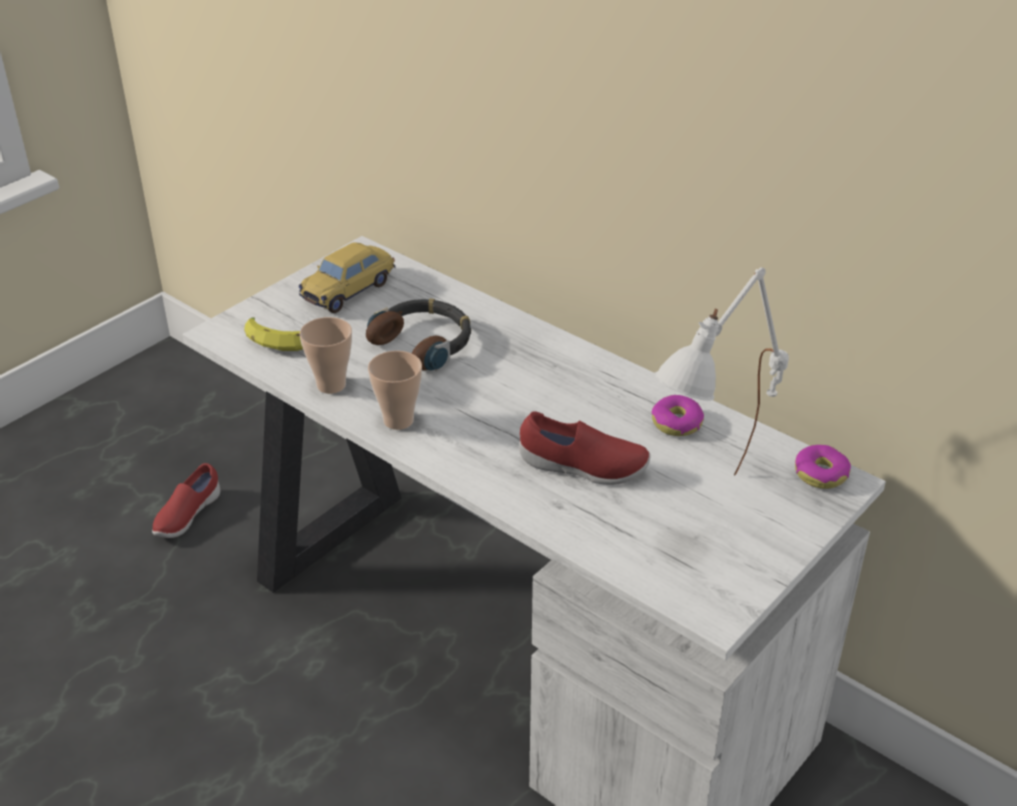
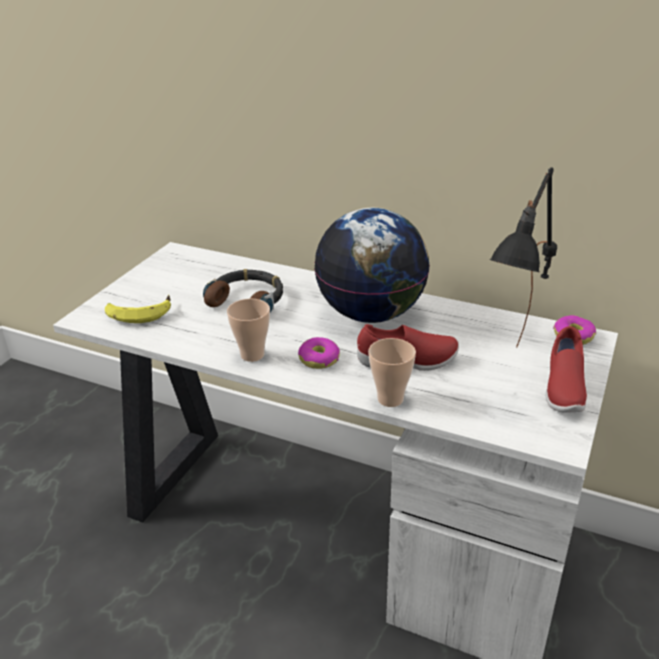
camera: 15 degrees left, 5 degrees down
(187, 516) = (58, 480): red shoe -> red shoe (563, 389)
(331, 385) = (188, 340): cup -> cup (390, 399)
(349, 291) = (175, 277): toy car -> none
(571, 391) = (371, 314): none -> globe
(677, 423) = (457, 321): donut -> donut (319, 359)
(711, 511) = (515, 374): white table lamp -> black table lamp

